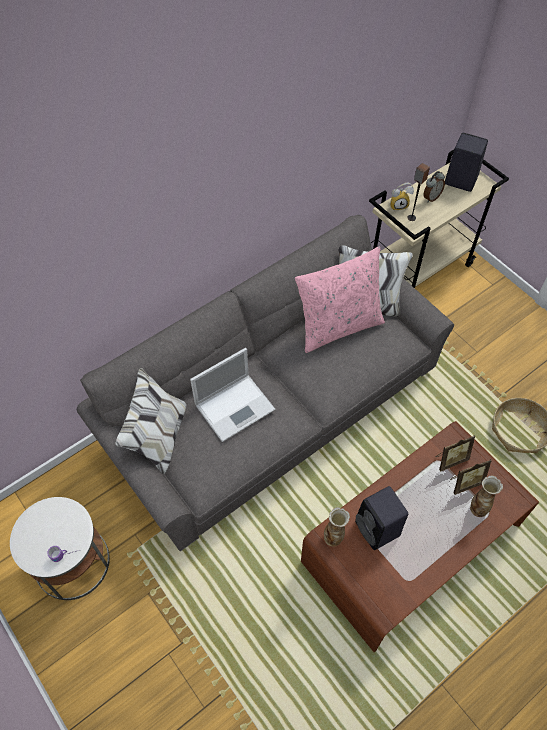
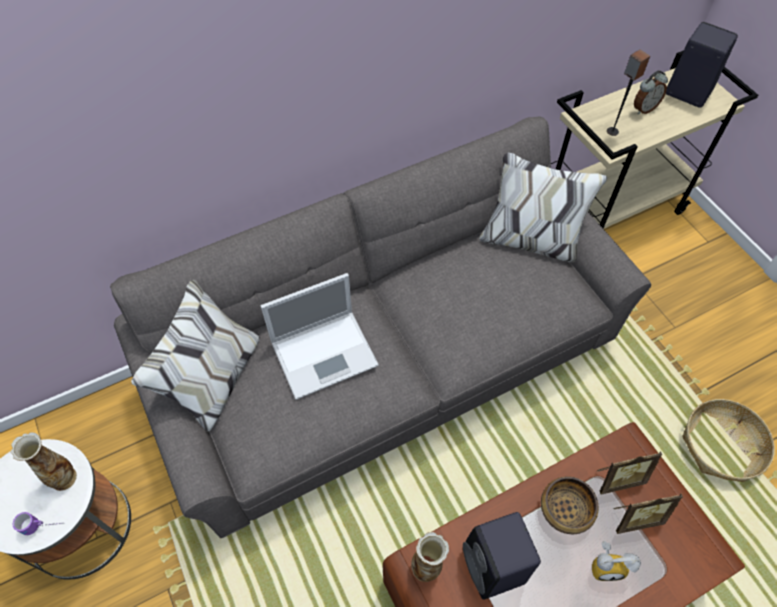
camera: 10 degrees right, 0 degrees up
(338, 326) = (488, 264): pink pillow -> none
(398, 205) = (597, 113): alarm clock -> alarm clock (607, 565)
(419, 485) = (566, 510): none -> bowl
(478, 508) = (650, 561): vase -> vase (63, 477)

